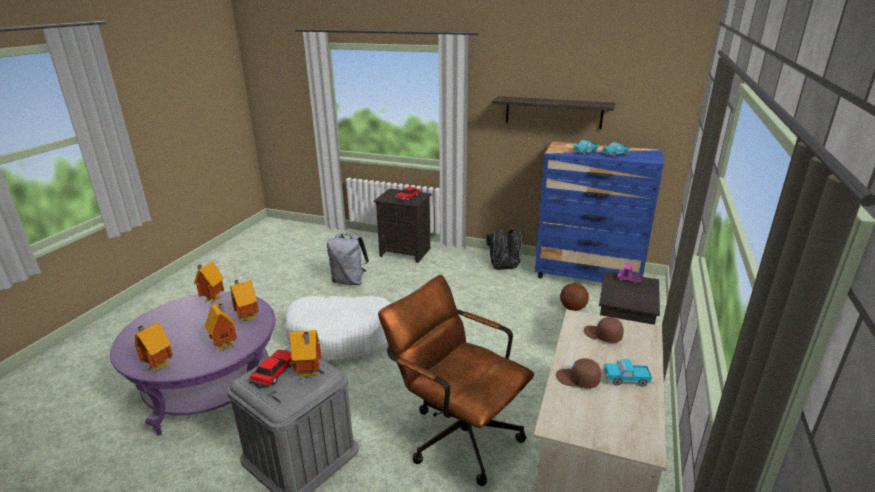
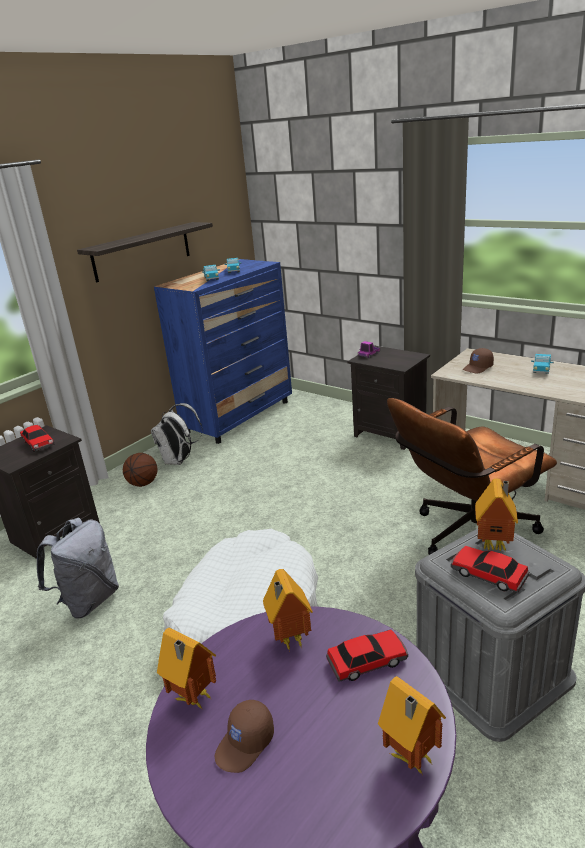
camera: 70 degrees left, 0 degrees up
(226, 346) = (368, 661): toy house -> toy car
(504, 268) = (179, 461): black backpack -> white backpack
(573, 308) = (291, 436): basketball -> basketball (143, 483)
(577, 380) = (542, 384): brown cap -> brown cap (245, 744)

